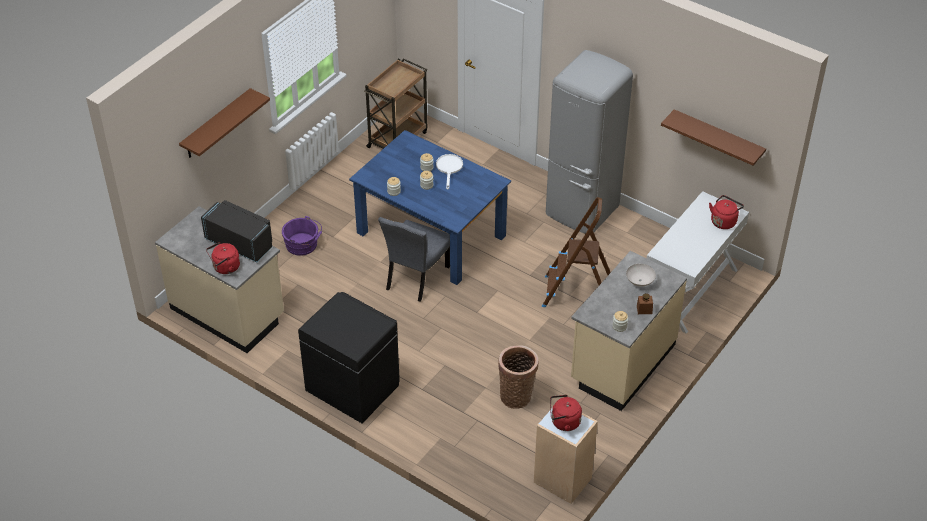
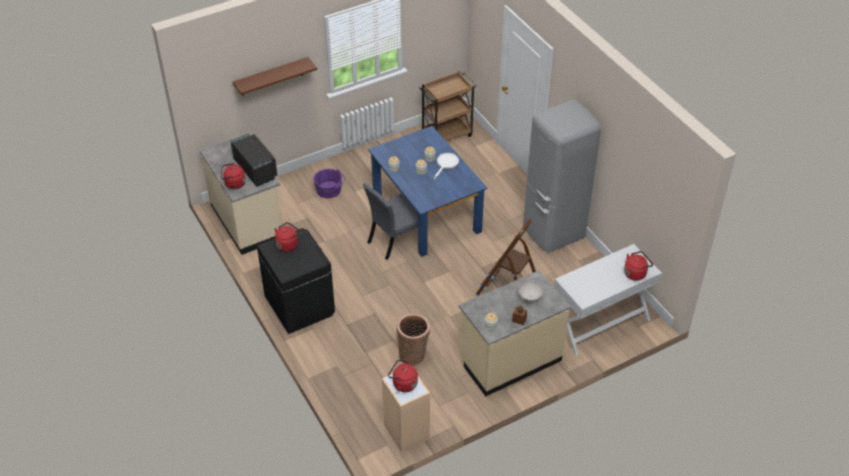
camera: 25 degrees right, 0 degrees up
(335, 316) = (288, 244): none -> red kettle
(718, 138) = (651, 202): brown shelf -> none

